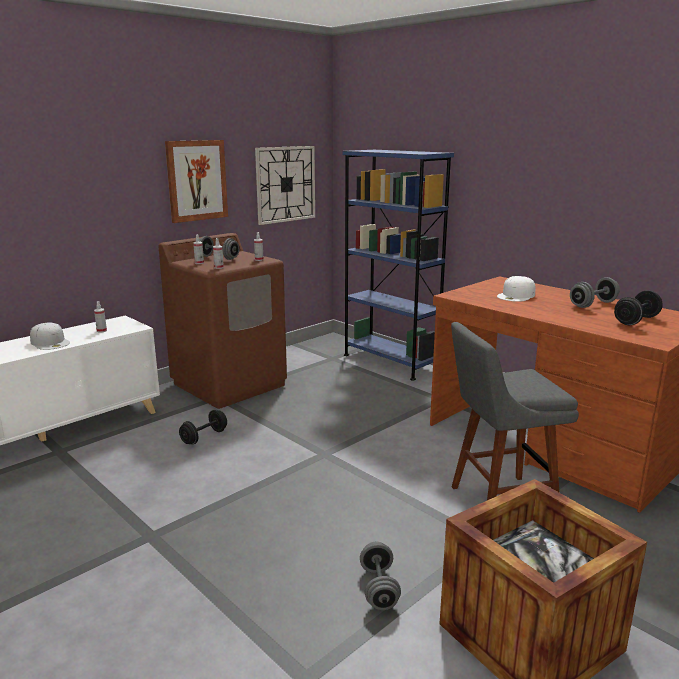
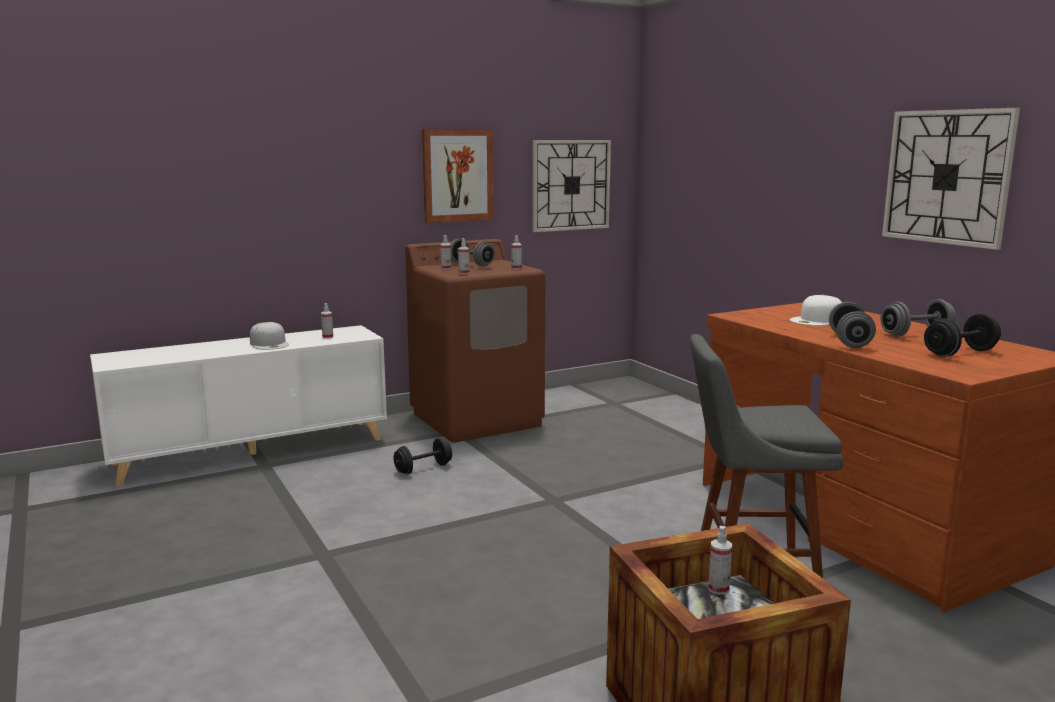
camera: 15 degrees right, 5 degrees down
(379, 588) = (551, 640): grey dumbbell -> grey dumbbell (849, 341)
(390, 362) = (687, 413): blue bookcase -> none
(540, 544) = (718, 589): none -> spray bottle
(602, 183) = (947, 177): none -> wall clock

